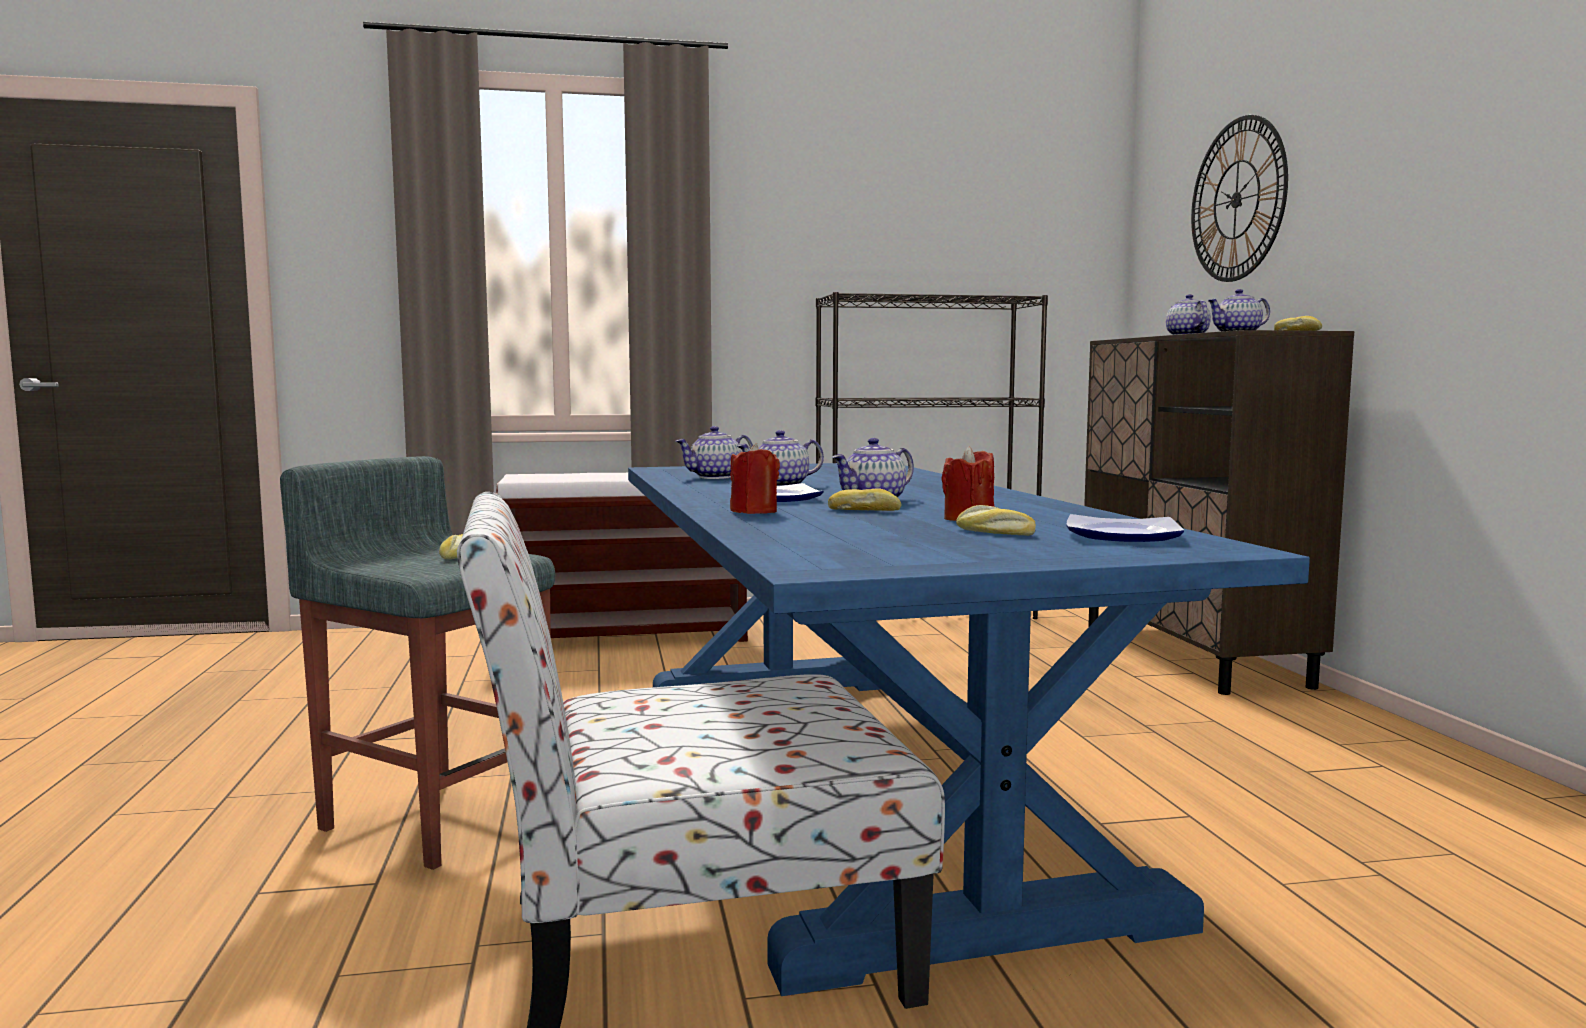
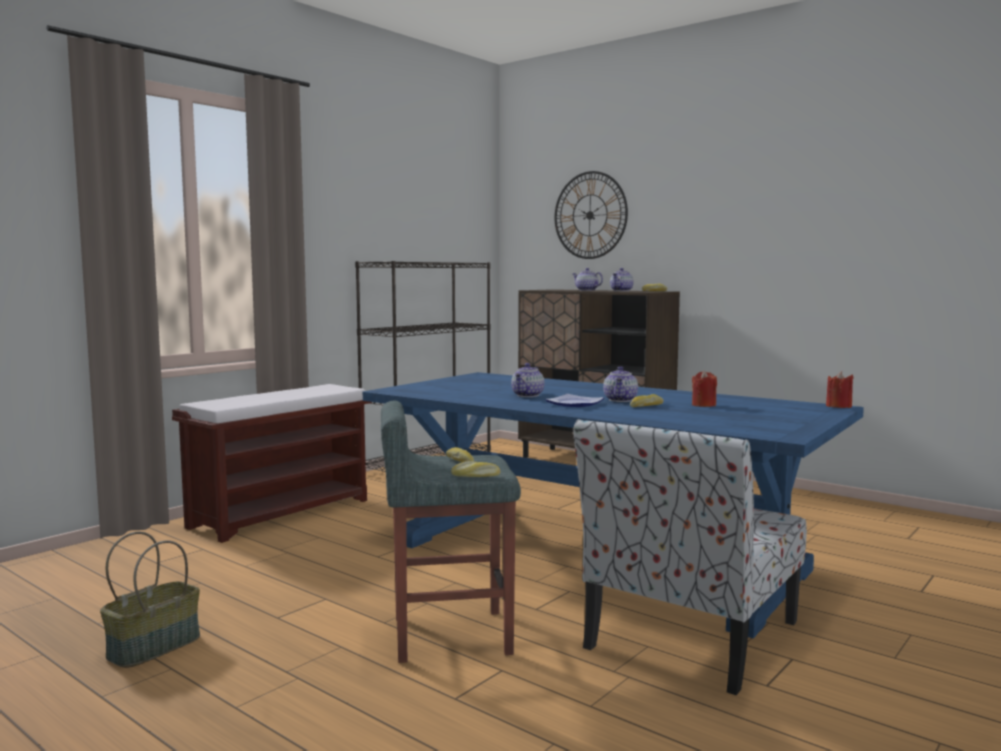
camera: 40 degrees left, 0 degrees up
(214, 734) = (154, 646): none -> basket
(715, 477) = (462, 393): teapot -> none
(754, 512) = (611, 413): red candle -> red candle (838, 406)
(993, 532) = (745, 410): bread -> bread (475, 476)
(1125, 535) = (785, 405): plate -> none

